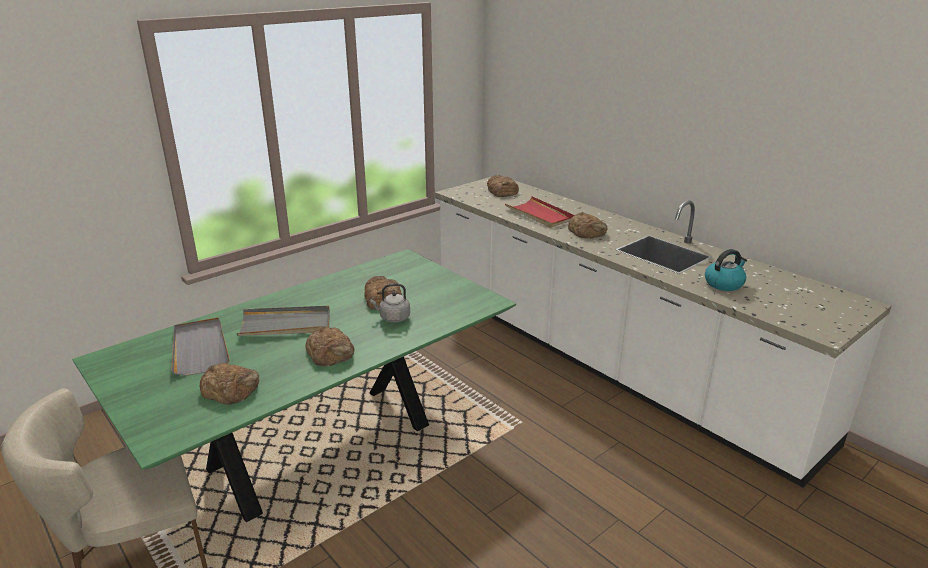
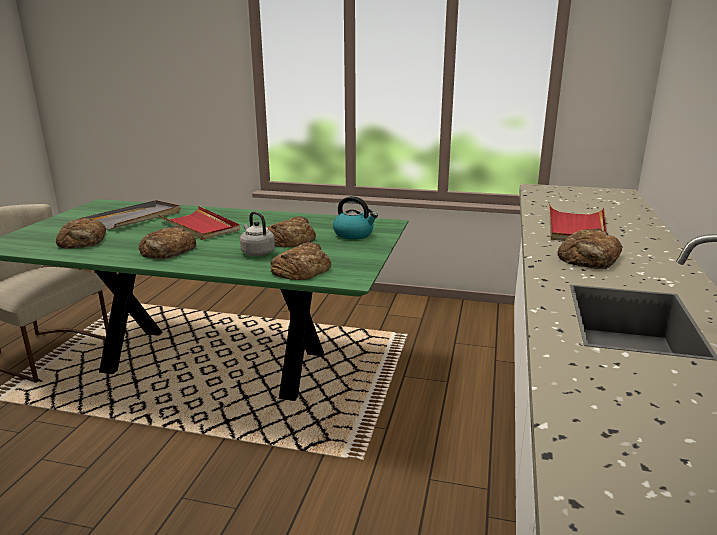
camera: 55 degrees right, 5 degrees down
(286, 325) = (200, 226): grey tray -> red tray
(502, 191) = (595, 200): bread -> bread (301, 269)
(724, 283) = (626, 394): kettle -> kettle (354, 234)

